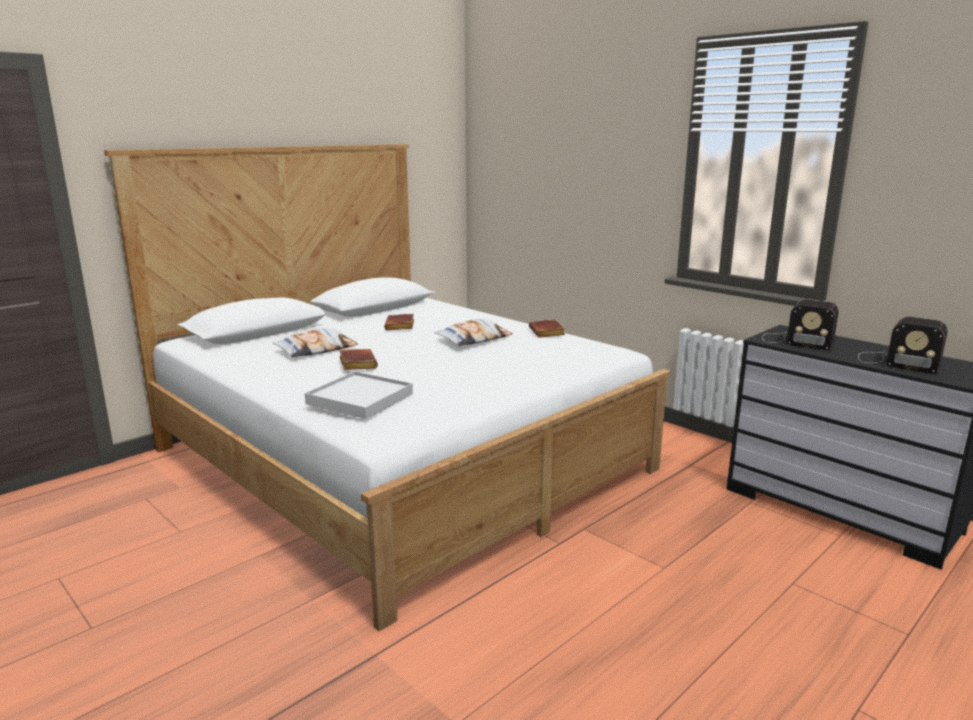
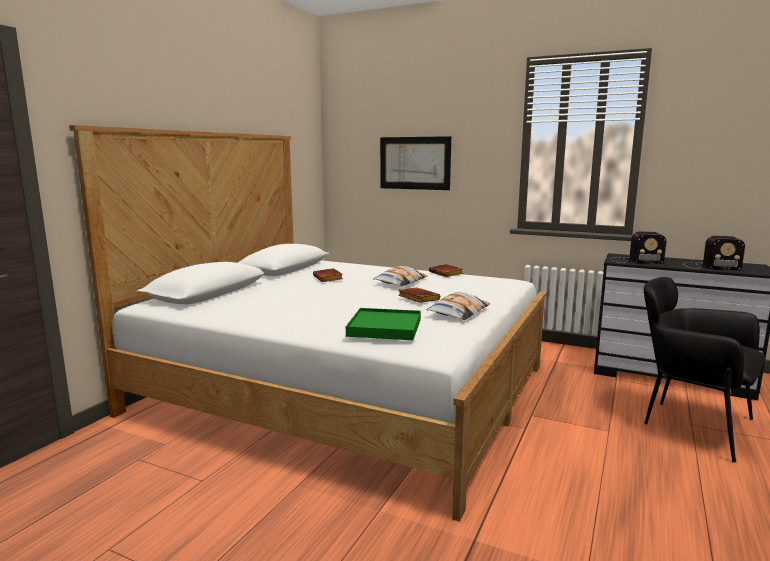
camera: 20 degrees left, 5 degrees down
(316, 350) = (284, 300): pillow -> pillow (458, 312)
(356, 363) = (337, 305): brown book -> brown book (417, 299)
(360, 399) = (385, 328): white tray -> green tray
(561, 180) = (414, 163): none -> picture
(791, 582) = (690, 424): none -> black armchair

